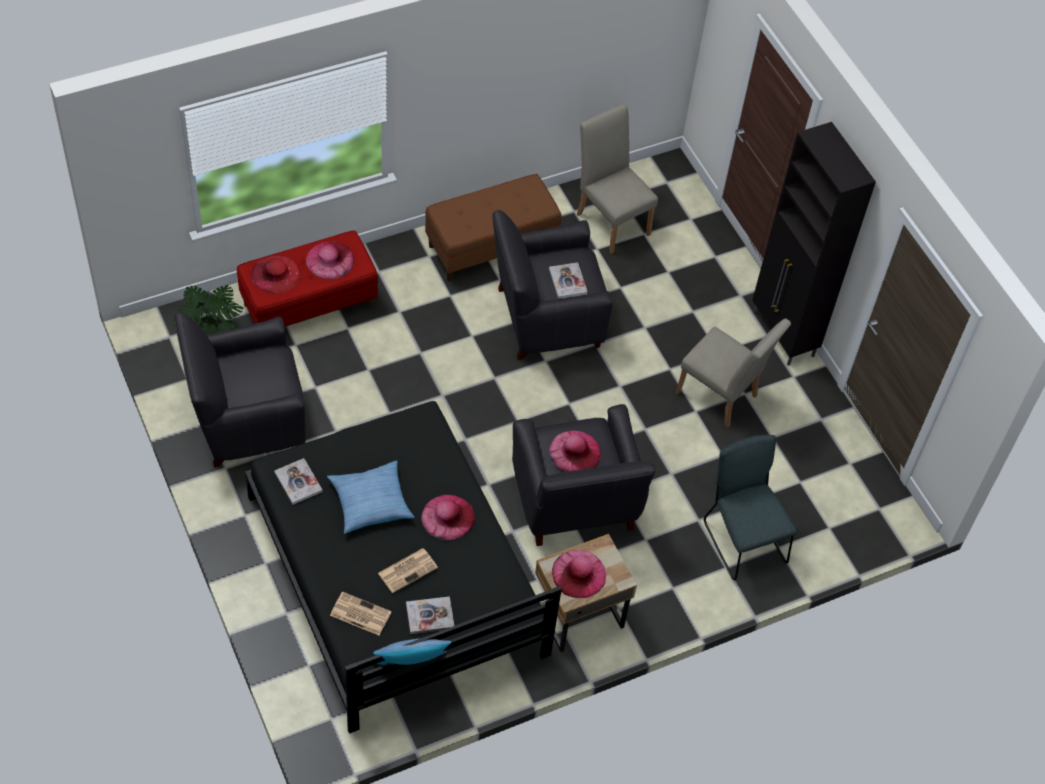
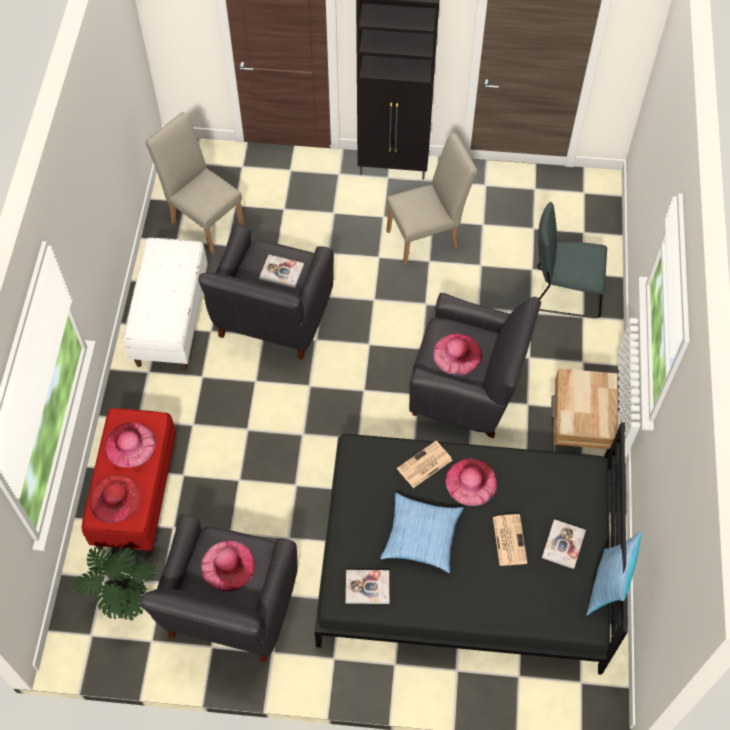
camera: 55 degrees left, 5 degrees up
(359, 614) = (534, 600): newspaper -> newspaper (424, 465)
(491, 246) = (171, 319): brown bench -> white bench
(579, 574) = (586, 409): pink hat -> pink hat (227, 565)
(610, 220) = (204, 220): beige chair -> beige chair turned 45 degrees clockwise

